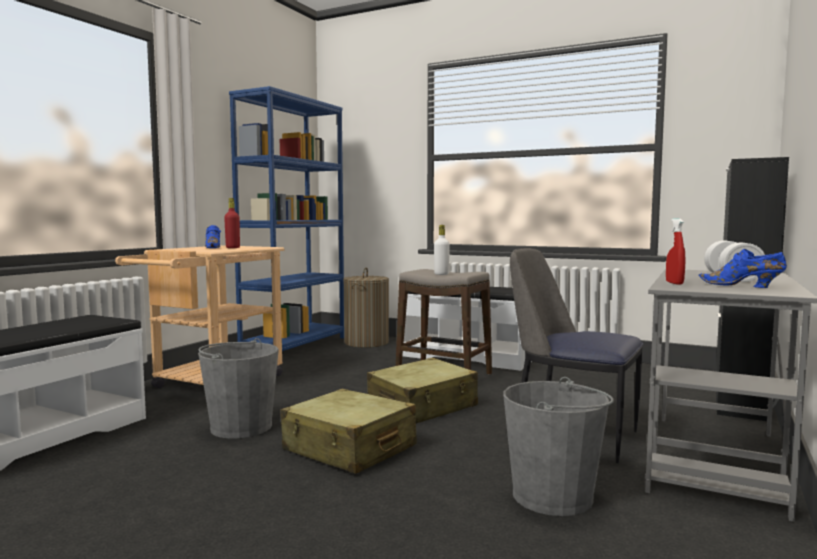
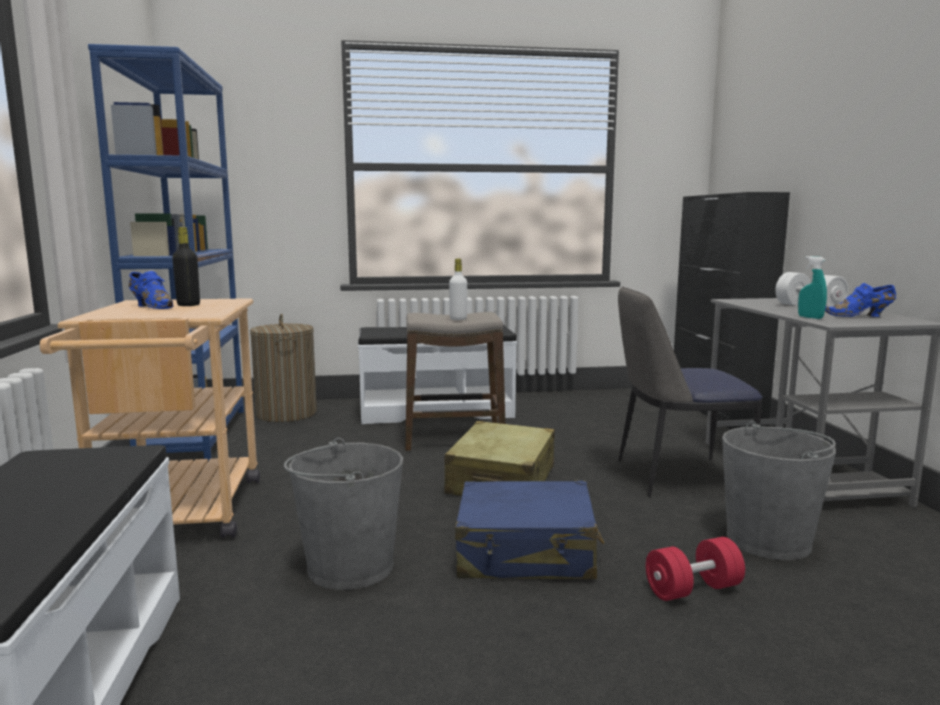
camera: 35 degrees left, 5 degrees up
(232, 247) = (188, 305): red bottle -> black bottle
(349, 449) = (526, 553): beige suitcase -> blue suitcase
(414, 503) = (693, 589): none -> red dumbbell
(674, 283) = (810, 317): red spray bottle -> turquoise spray bottle

